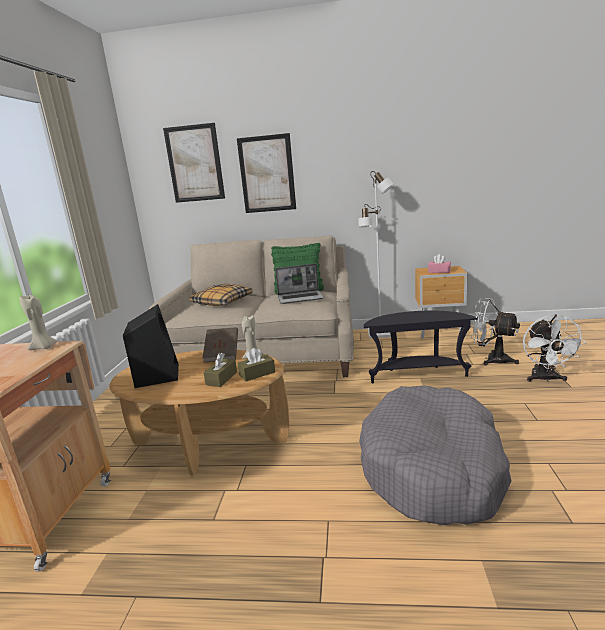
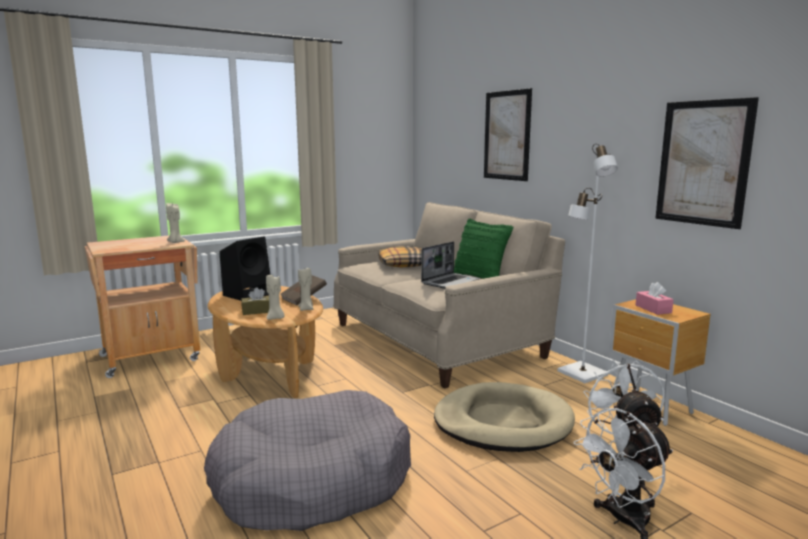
camera: 50 degrees right, 5 degrees down
(195, 163) = (454, 118): picture -> picture (703, 163)
(257, 374) = (275, 318): brown tissue box -> beige candle
(301, 298) = (450, 282): laptop -> laptop turned 90 degrees counterclockwise
(416, 374) = (502, 422): black side table -> beige dog bed

